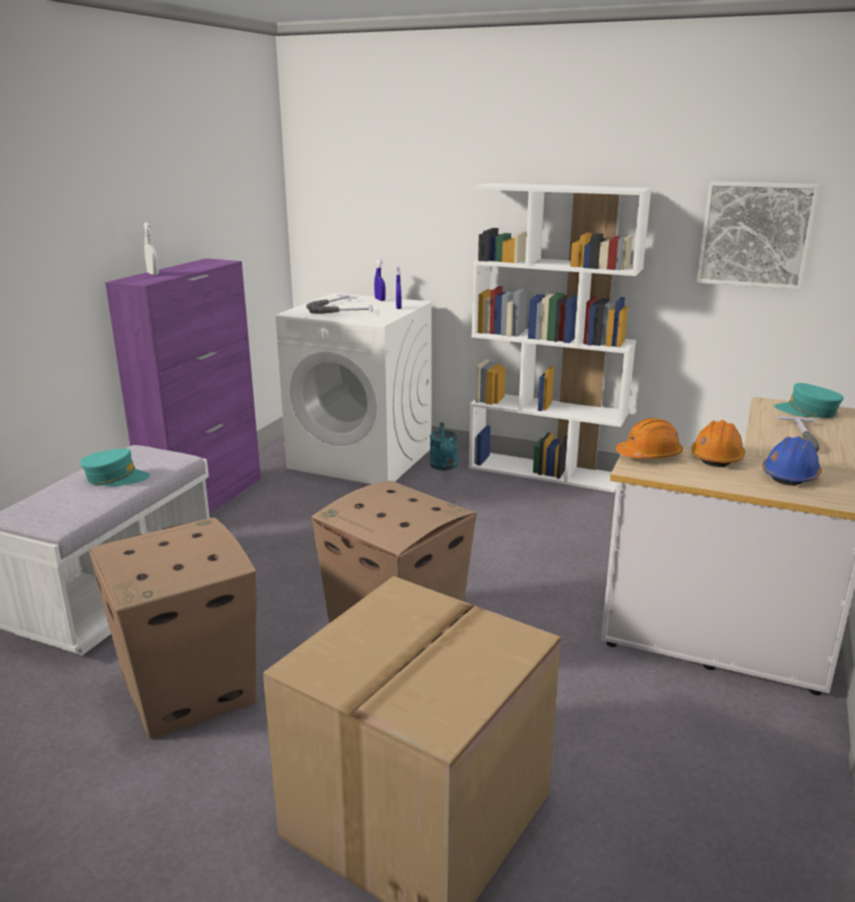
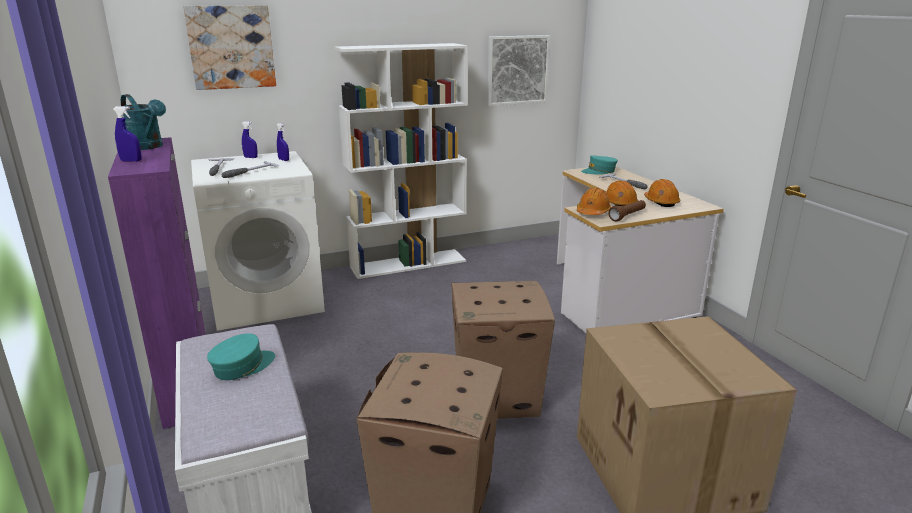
camera: 45 degrees left, 0 degrees up
(153, 274) = (131, 161): white spray bottle -> blue spray bottle
(383, 177) = (231, 47): none -> picture
(444, 467) = (339, 284): turquoise watering can -> turquoise watering can (147, 147)
(683, 474) = (627, 216): none -> brown flashlight
(790, 475) = (661, 202): blue hard hat -> orange hard hat

